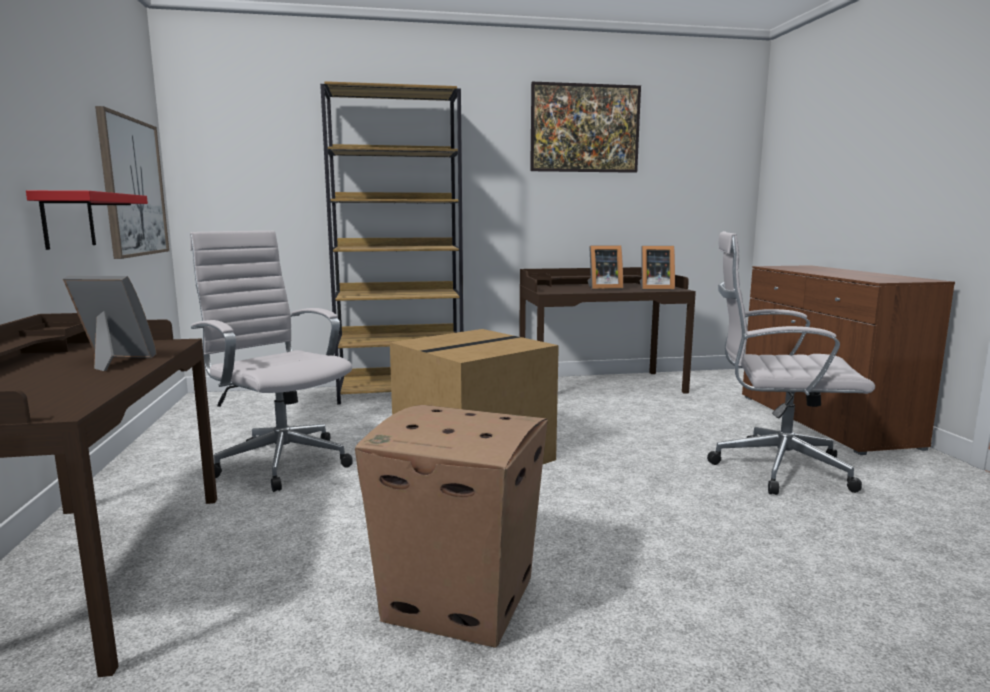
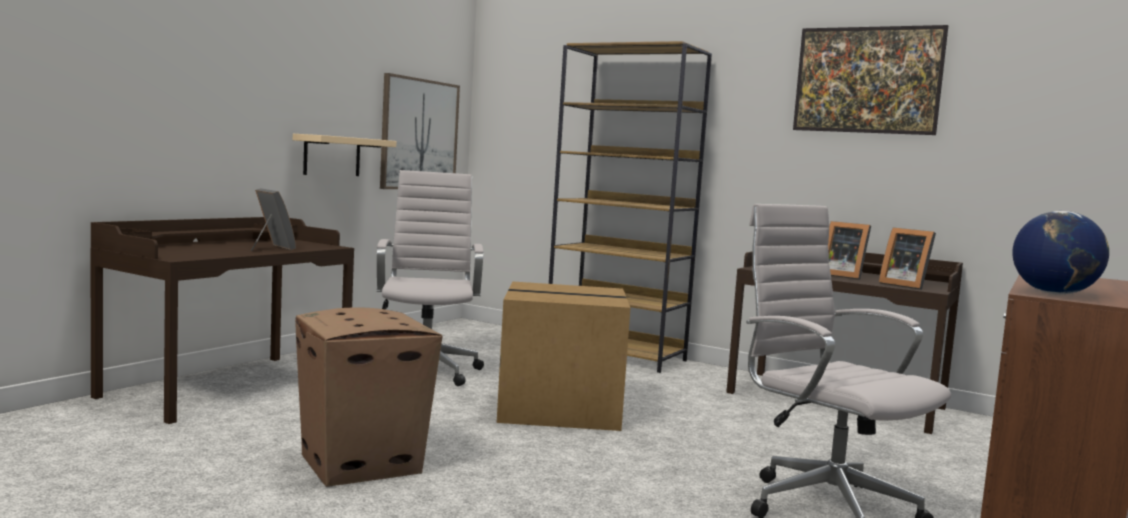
camera: 40 degrees right, 5 degrees down
(68, 220) = (332, 156): red shelf -> beige shelf
(877, 278) = (1054, 293): none -> globe

